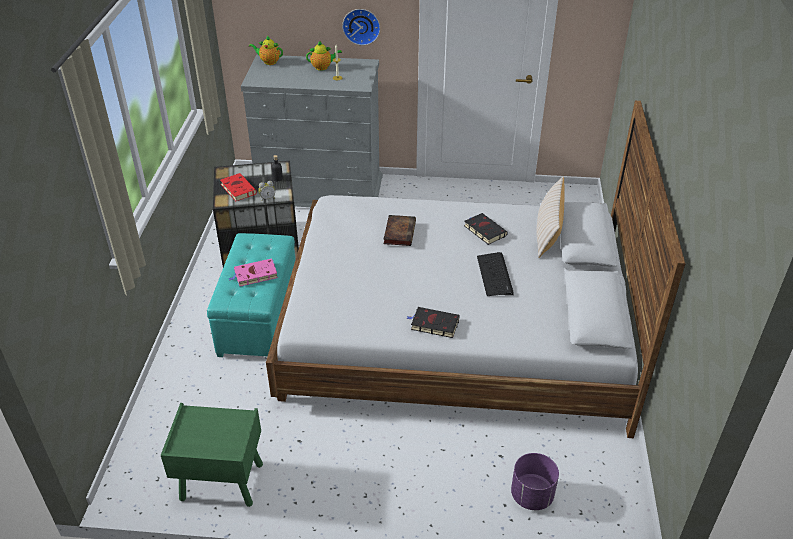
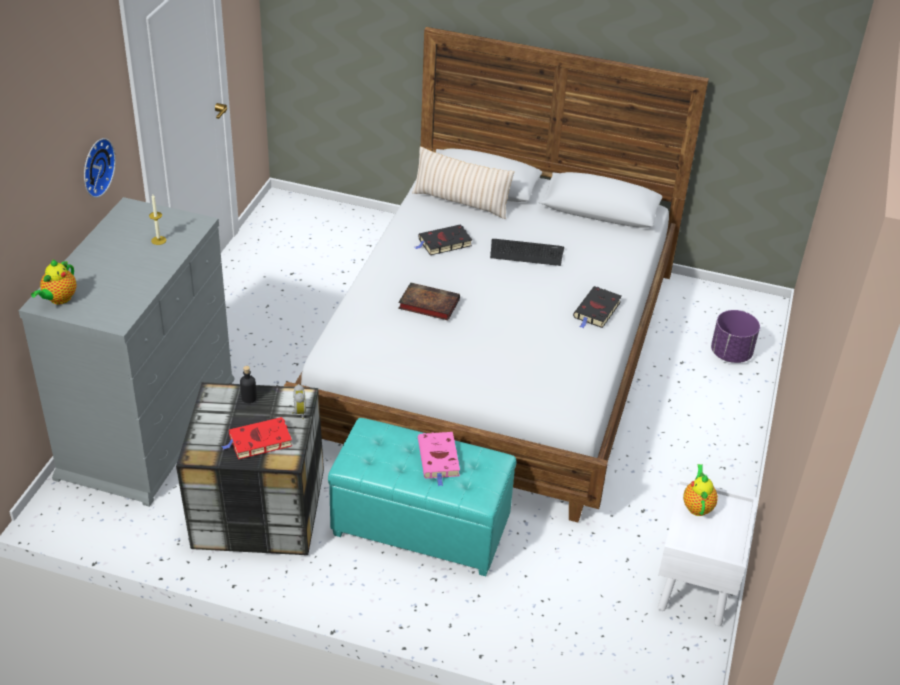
camera: 80 degrees left, 0 degrees up
(220, 482) = (696, 586): green nightstand -> white nightstand
(323, 67) = (116, 249): teapot -> teapot (697, 506)

